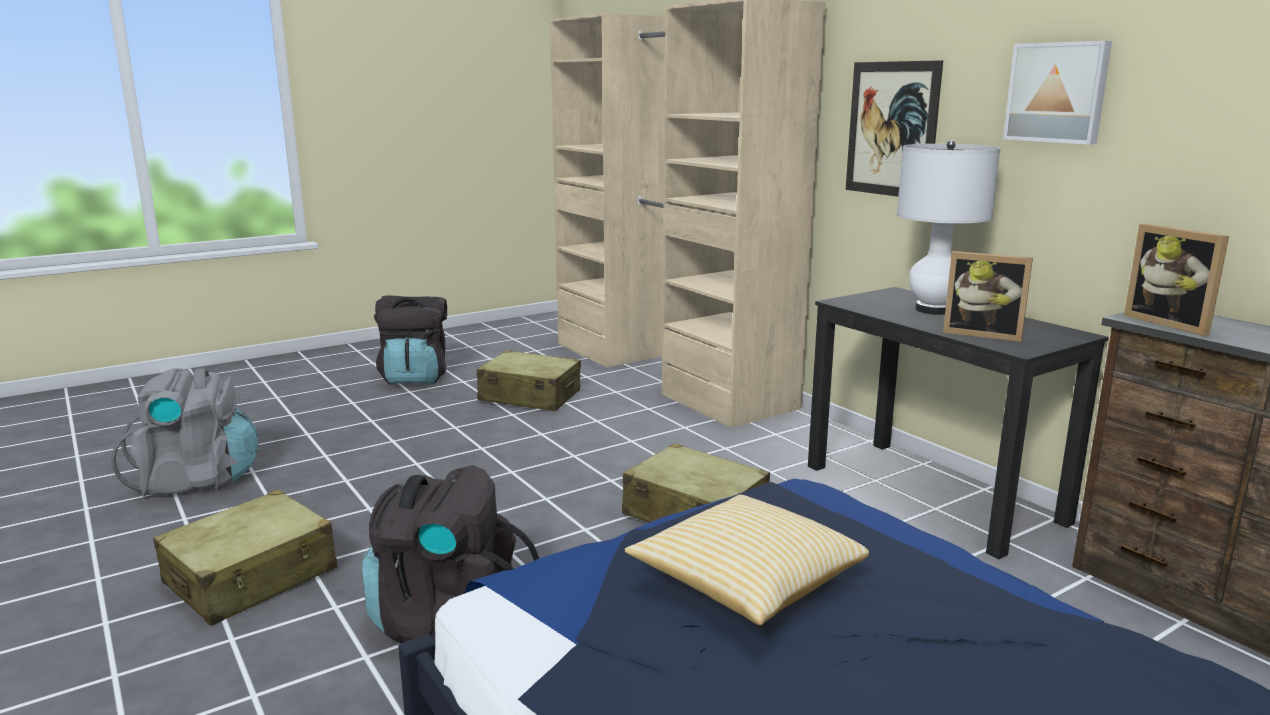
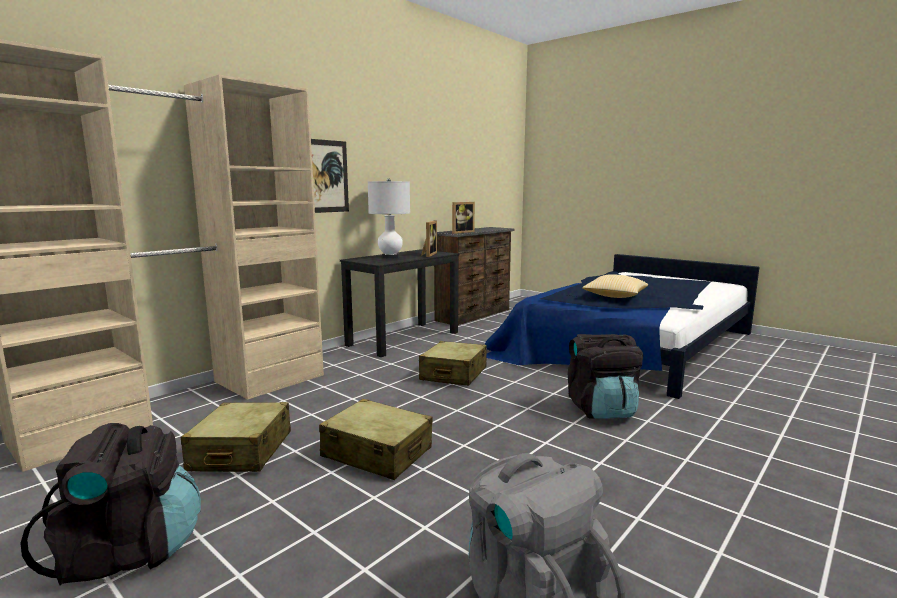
camera: 105 degrees left, 5 degrees down
(252, 577) = (635, 478): beige suitcase -> beige suitcase (377, 453)
(1058, 92) = (392, 159): picture -> none

